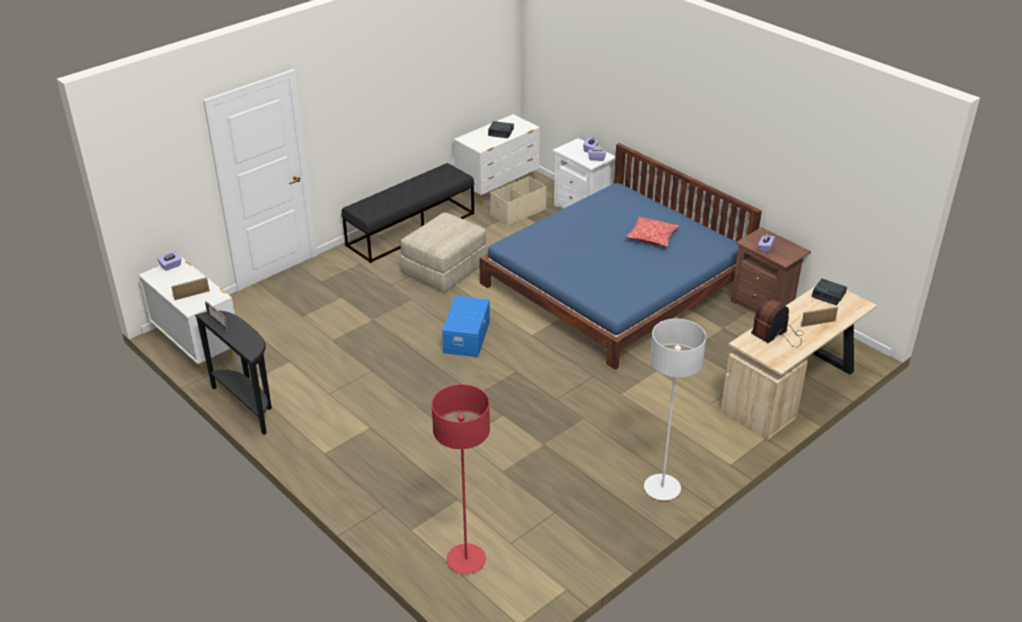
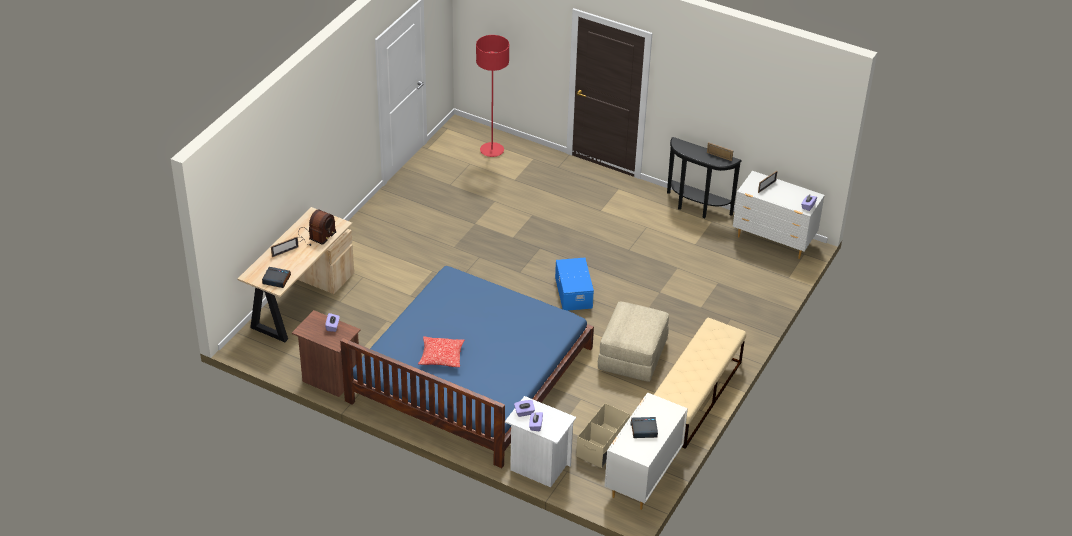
camera: 160 degrees right, 5 degrees up
(411, 229) = (694, 397): black bench -> beige bench
(662, 488) = (385, 211): grey floor lamp -> none

